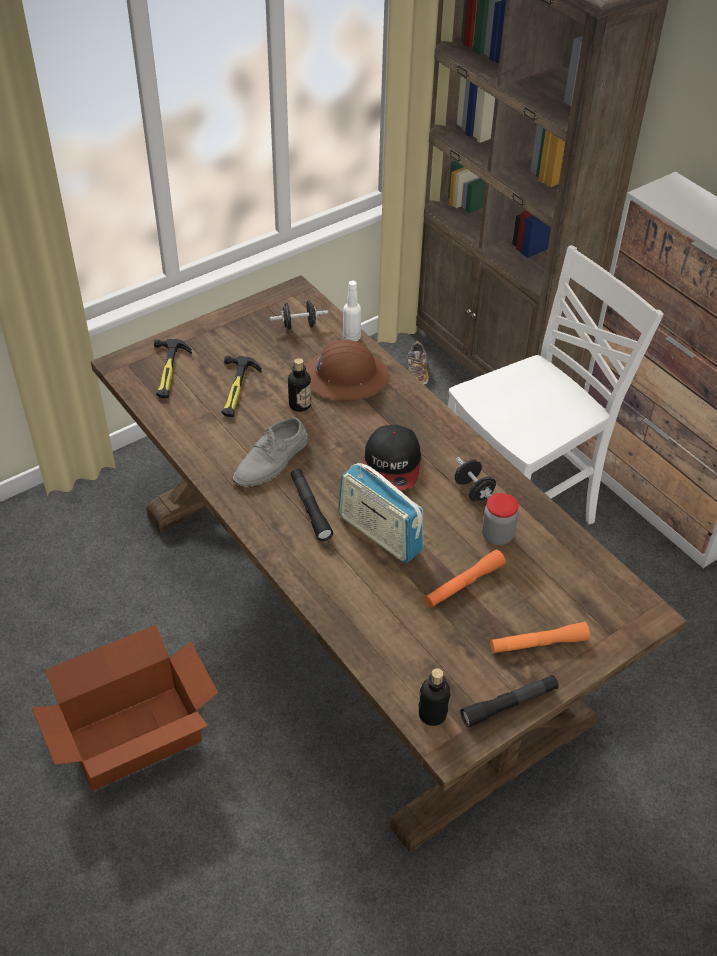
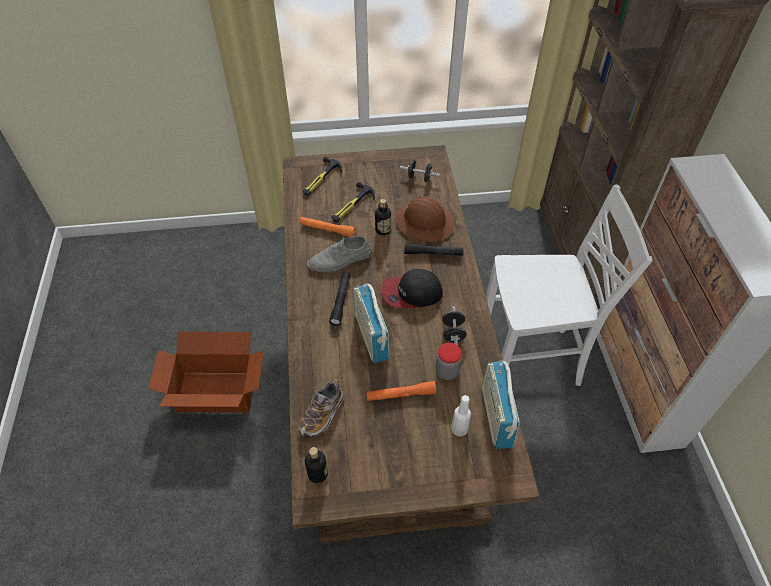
camera: 30 degrees right, 5 degrees up
(351, 337) = (447, 197): white bottle -> white bottle (459, 429)
(391, 465) = (411, 293): cap -> cap turned 45 degrees clockwise
(417, 374) = (523, 237): shoe -> shoe (322, 414)
(509, 705) = (371, 493): black flashlight -> black flashlight (433, 253)
(538, 644) = (420, 460): orange flashlight -> orange flashlight (327, 230)
(585, 559) = (496, 416): none -> radio

